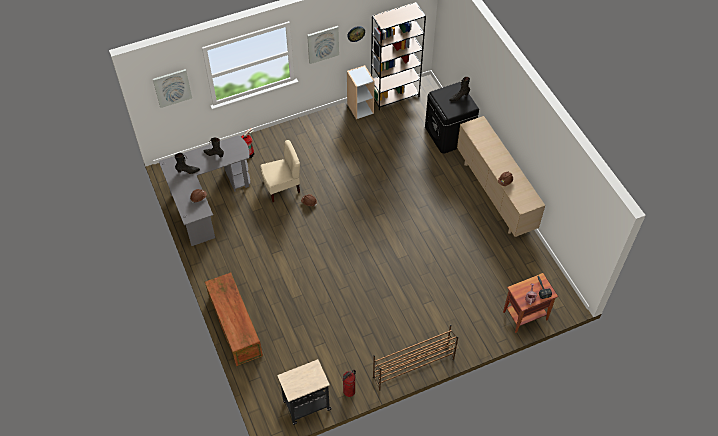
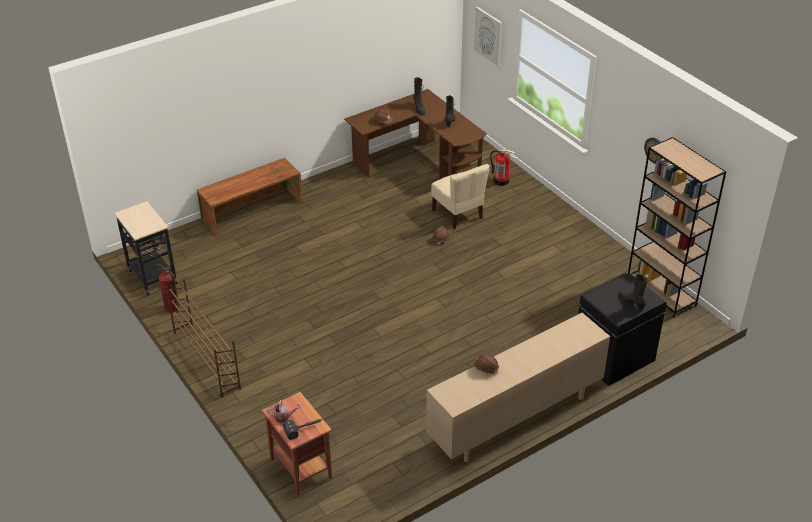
camera: 80 degrees right, 15 degrees down
(206, 200) = (419, 162): grey desk -> brown desk
(323, 44) = (620, 128): picture -> none
(360, 108) = (621, 262): bookcase -> none

